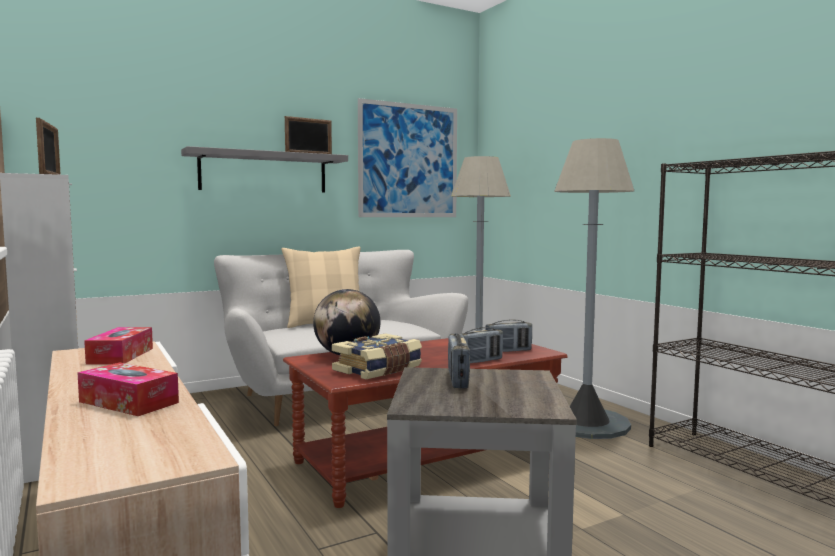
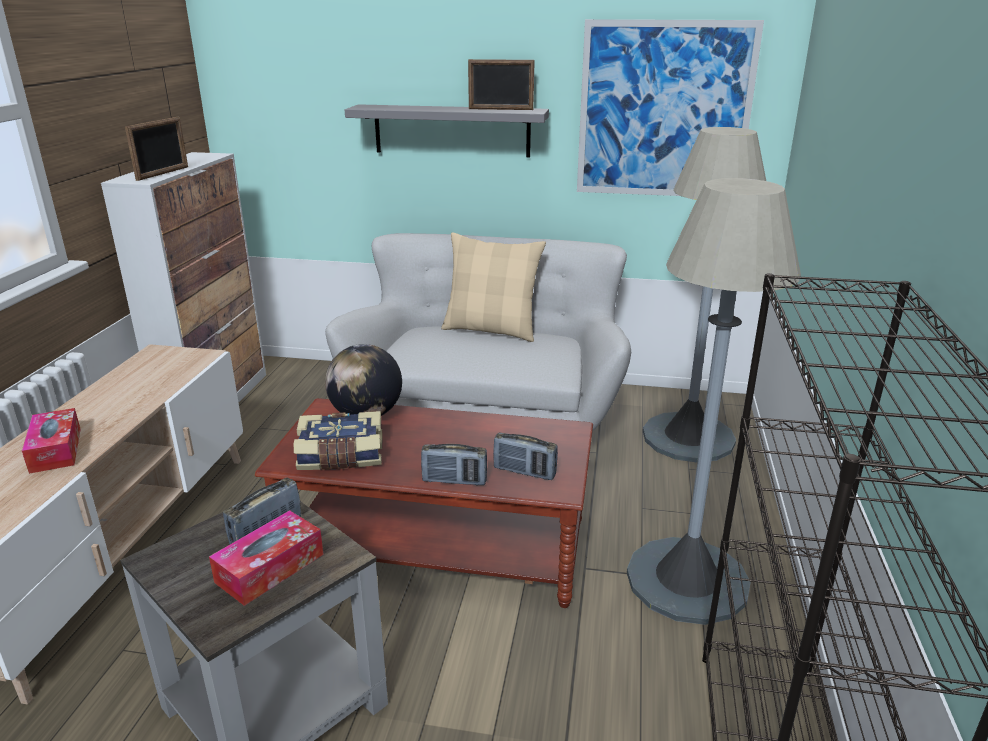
camera: 40 degrees right, 20 degrees up
(121, 356) = (166, 370): tissue box -> tissue box (270, 568)

